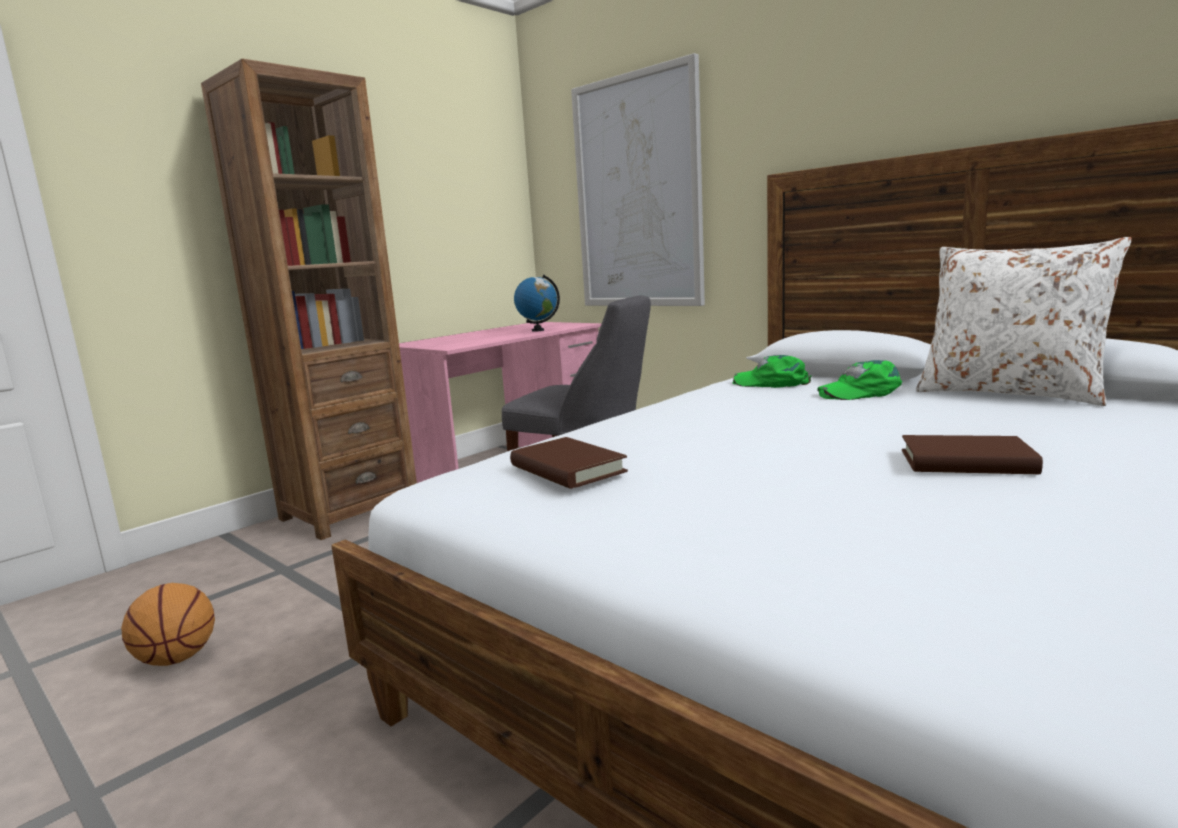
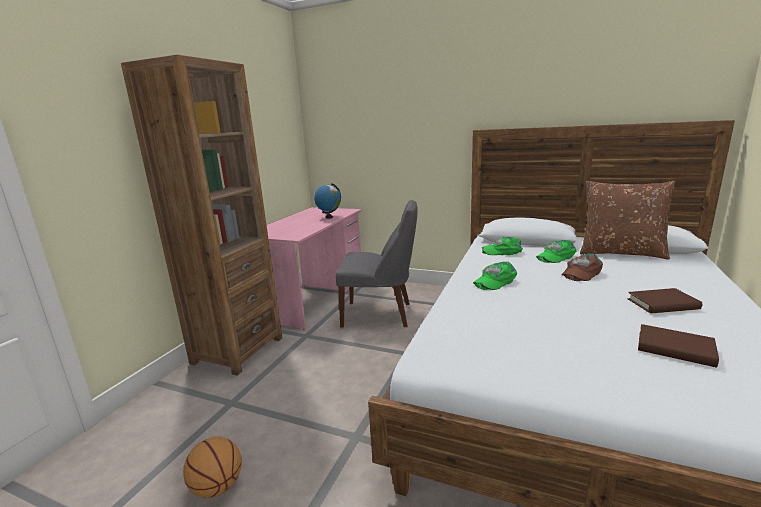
camera: 20 degrees left, 5 degrees up
(567, 469) = (495, 334): brown book -> brown book (675, 349)
(637, 193) = (384, 133): picture -> none
(689, 414) = (494, 281): none -> green cap
(870, 413) = (581, 272): none -> brown cap
(1010, 393) = (621, 252): white pillow -> brown pillow

